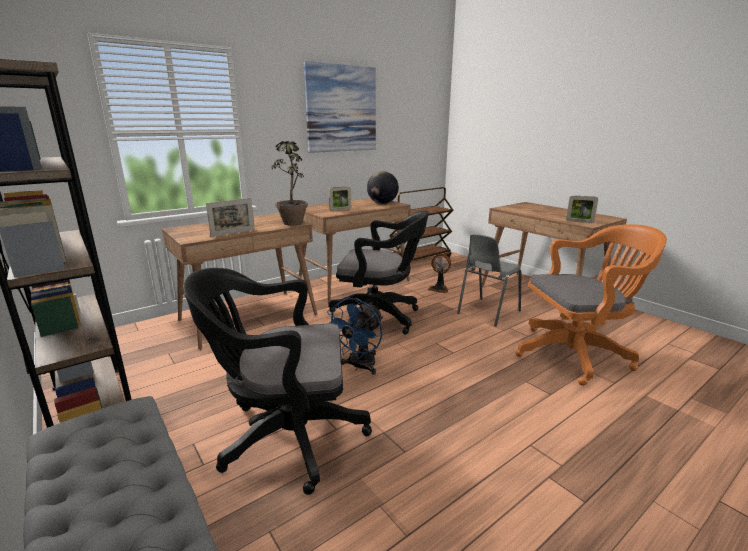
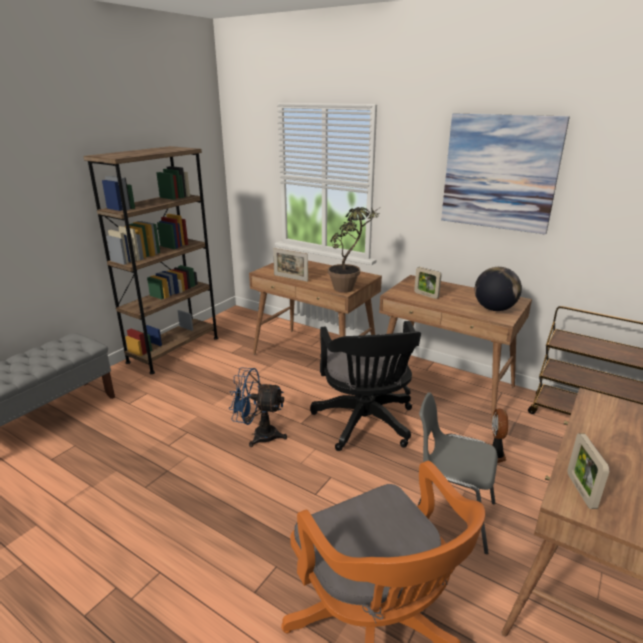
camera: 70 degrees right, 5 degrees up
(285, 437) = (156, 425): black office chair -> none

